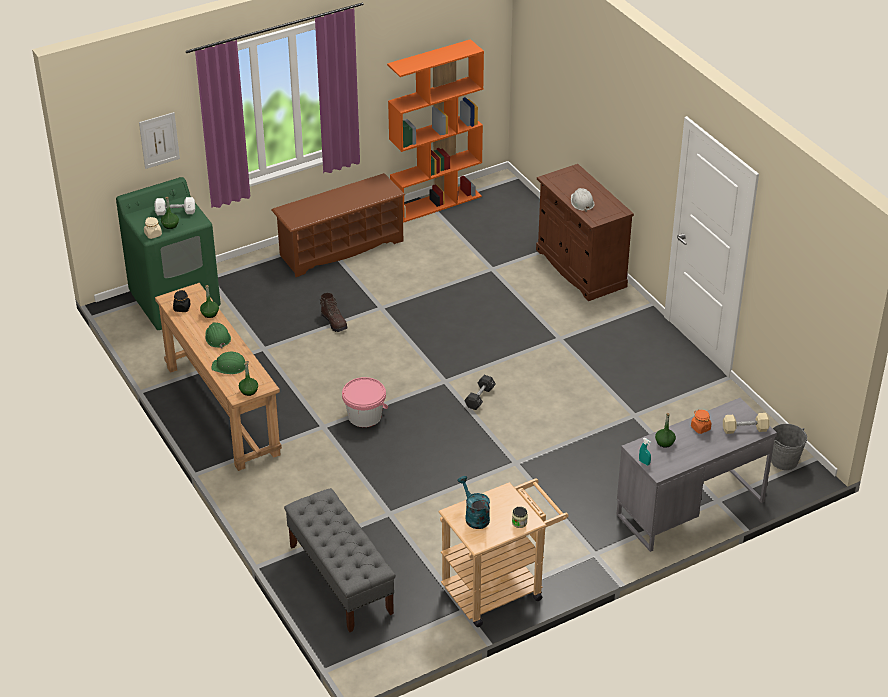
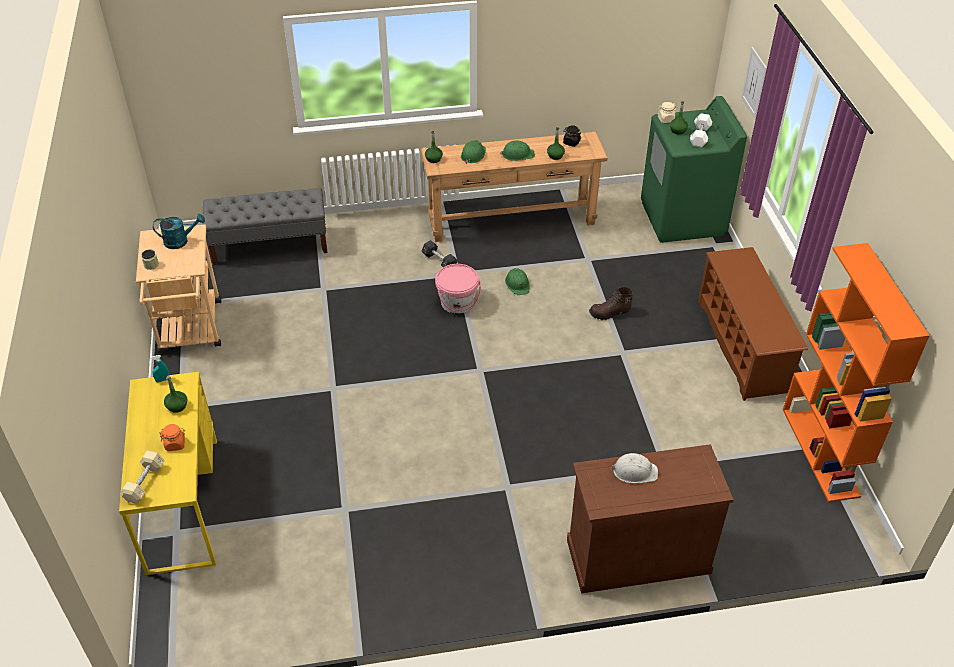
camera: 110 degrees right, 5 degrees up
(320, 384) = (517, 284): none -> green hard hat
(480, 398) = (441, 389): black dumbbell -> black dumbbell (439, 261)
(690, 508) = (183, 503): grey desk -> yellow desk
(784, 461) = (188, 625): grey bucket -> none

